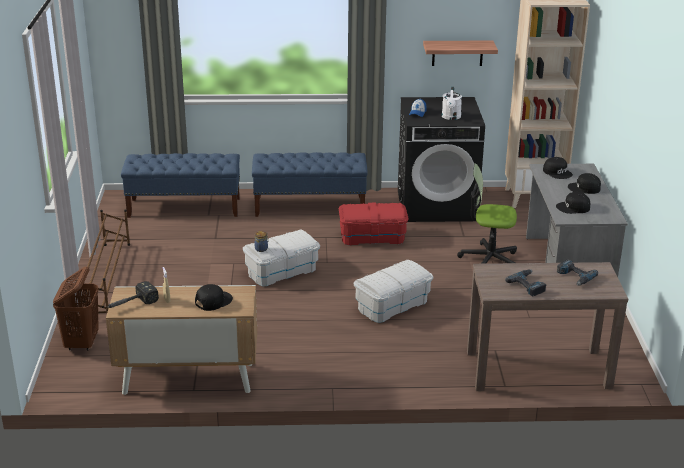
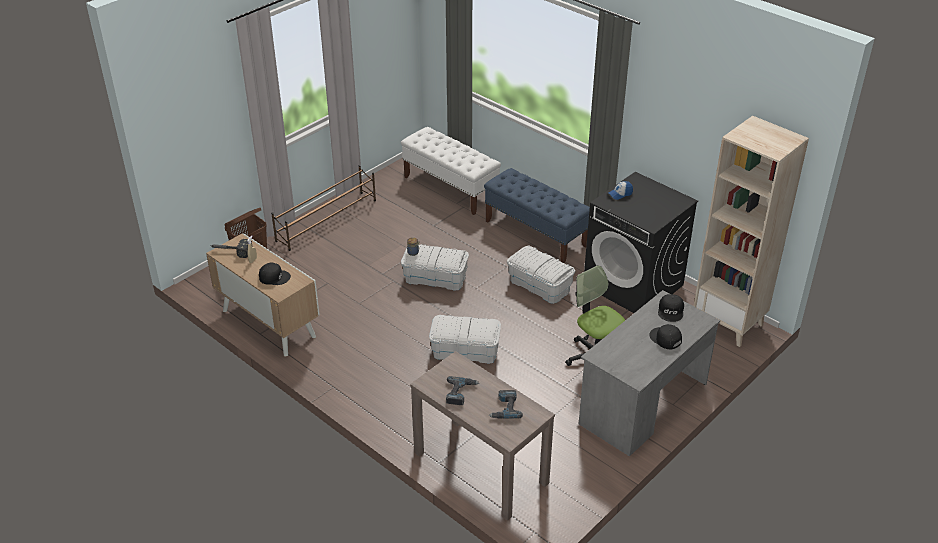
camera: 45 degrees right, 10 degrees up
(184, 207) = (450, 188): blue bench -> white bench
(372, 237) = (540, 285): red storage box -> white storage box
(451, 117) = (639, 212): white watering can -> none
(457, 53) = (689, 152): shelf -> none
(573, 208) = (621, 350): black cap -> none

